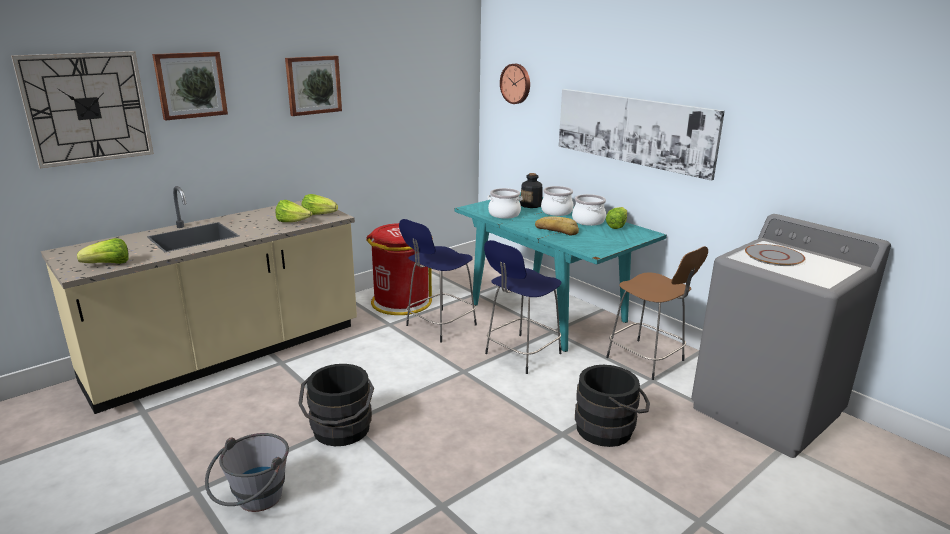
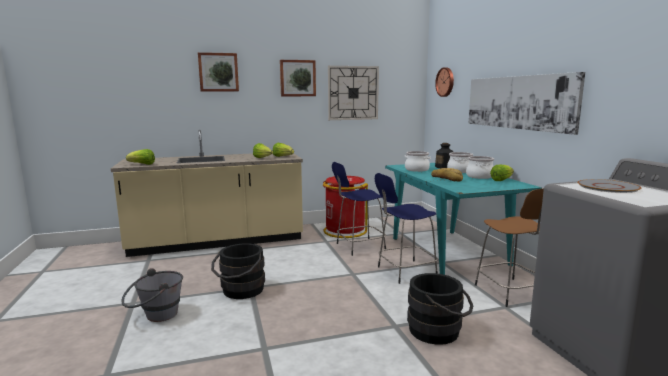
camera: 25 degrees right, 10 degrees down
(87, 108) = (158, 81): wall clock -> wall clock (353, 93)

